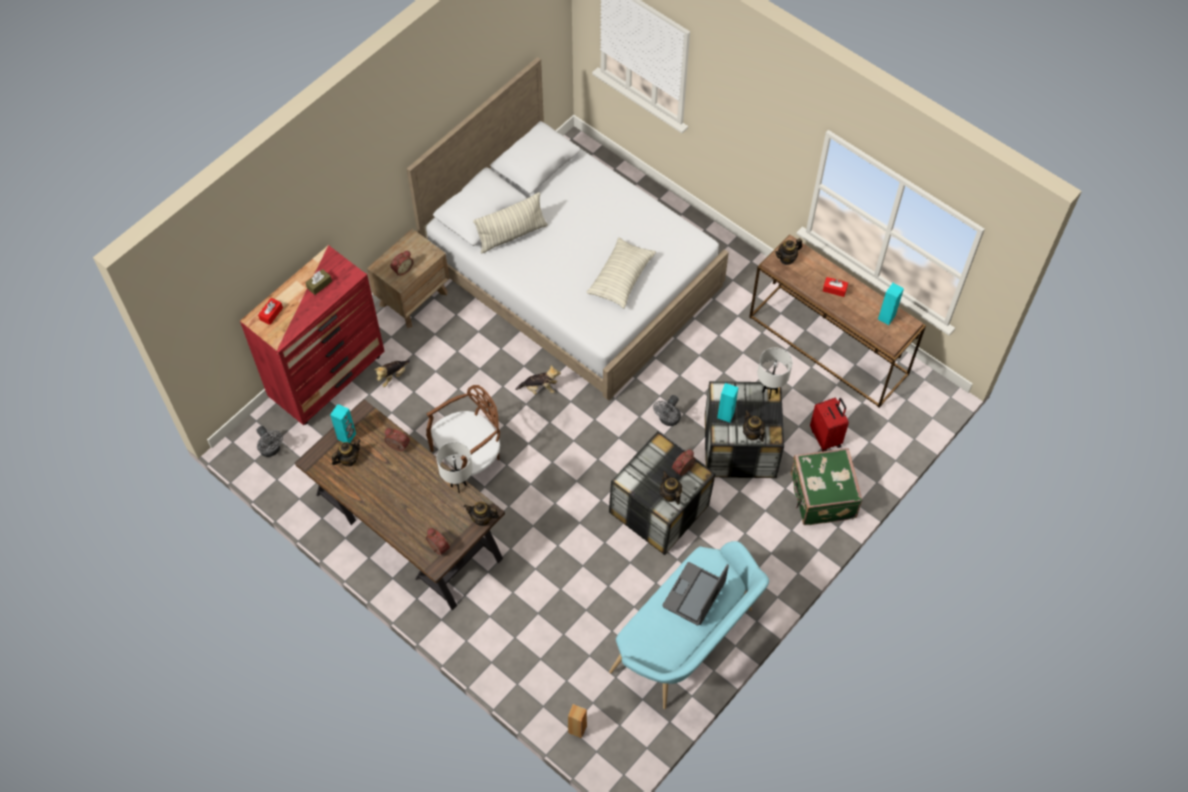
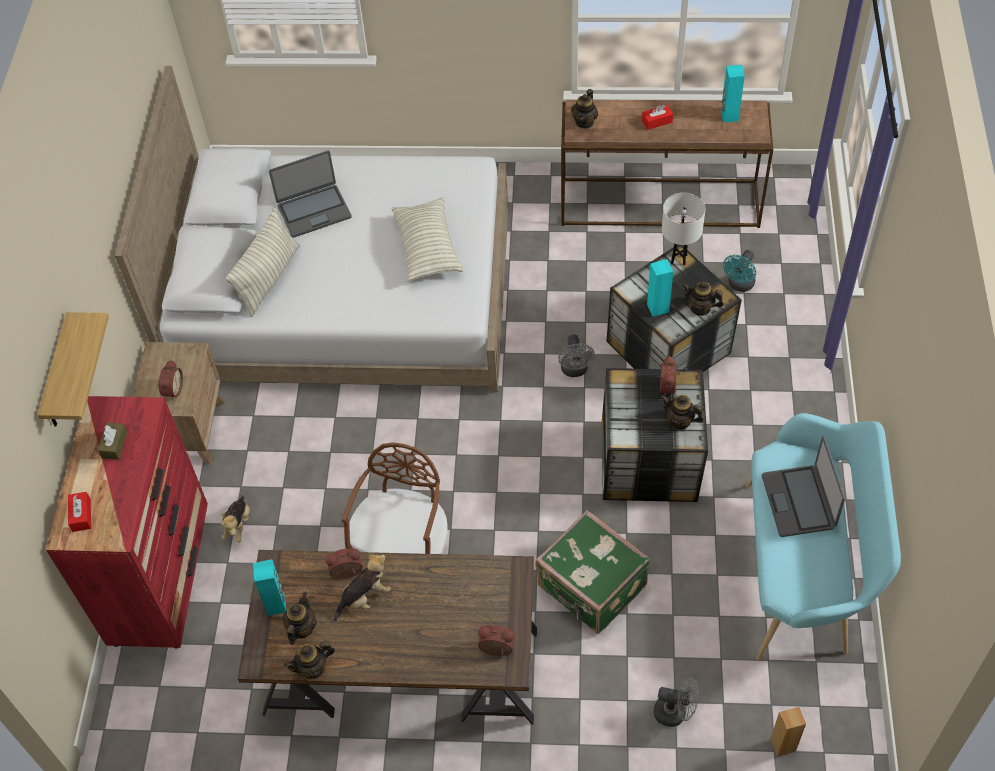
camera: 35 degrees left, 5 degrees down
(271, 450) = (162, 704): grey fan -> grey fan (675, 713)
(308, 226) = (58, 375): none -> shelf
(458, 486) = (457, 566): white table lamp -> none
(482, 519) = (517, 581): teapot -> teapot (313, 668)
(539, 388) = (414, 428): plush toy -> plush toy (365, 597)
(575, 207) = (314, 211): none -> laptop
(821, 497) = (789, 342): green suitcase -> green suitcase (591, 588)
(826, 437) = (739, 285): red suitcase -> turquoise fan

